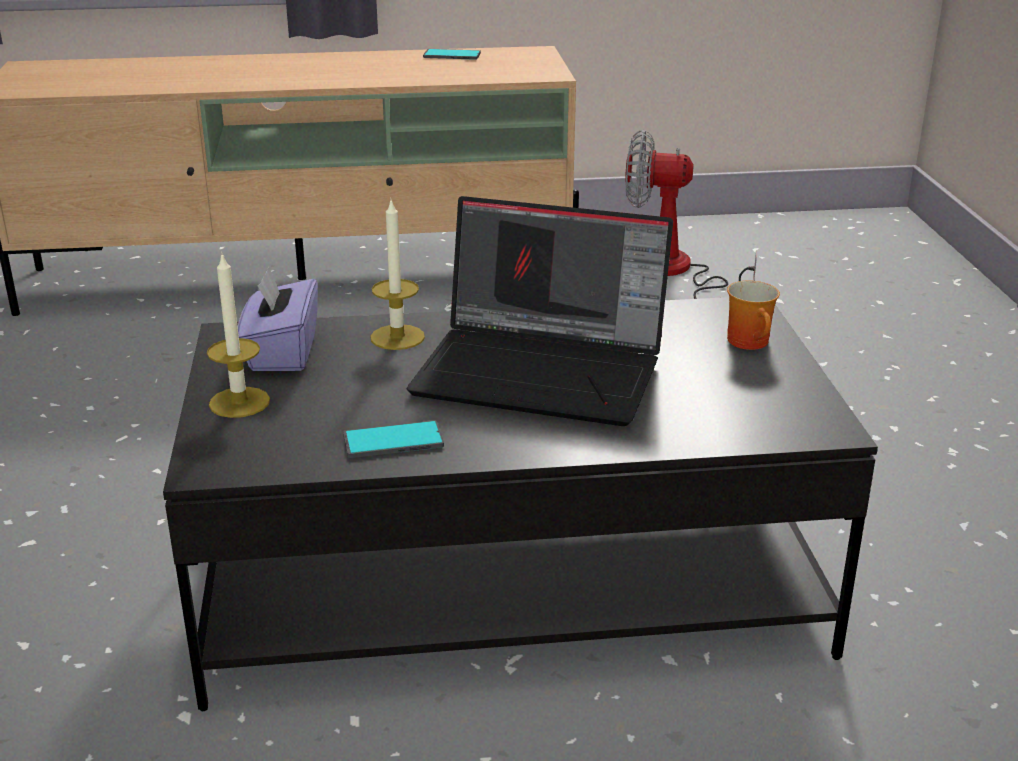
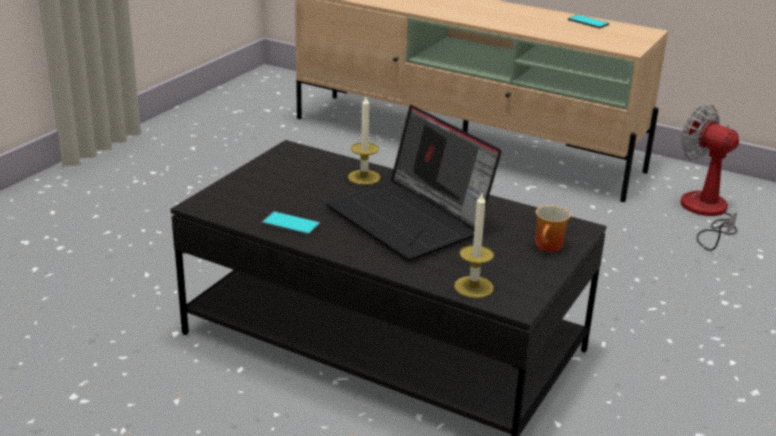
camera: 35 degrees right, 0 degrees up
(239, 402) = (250, 182): candle -> candle (473, 287)
(282, 352) = (300, 166): purple tissue box -> none

